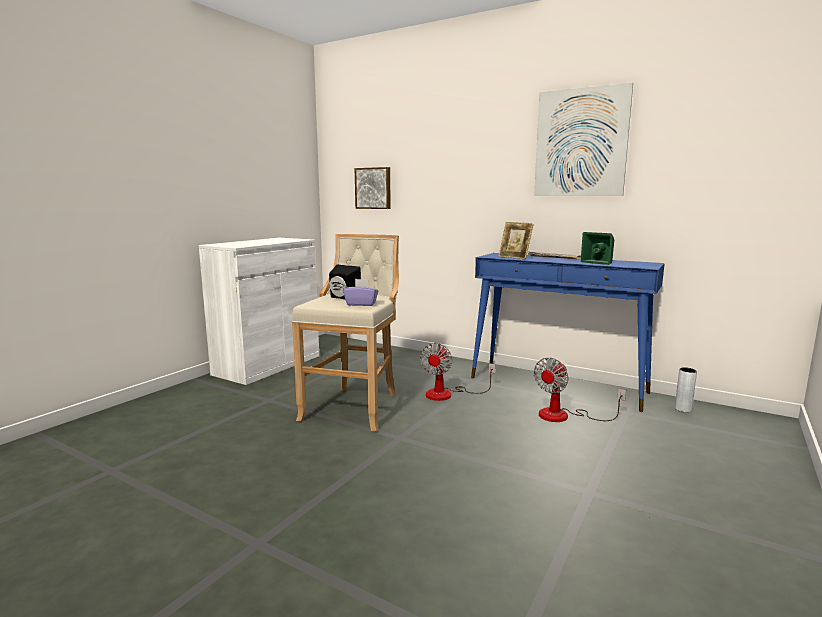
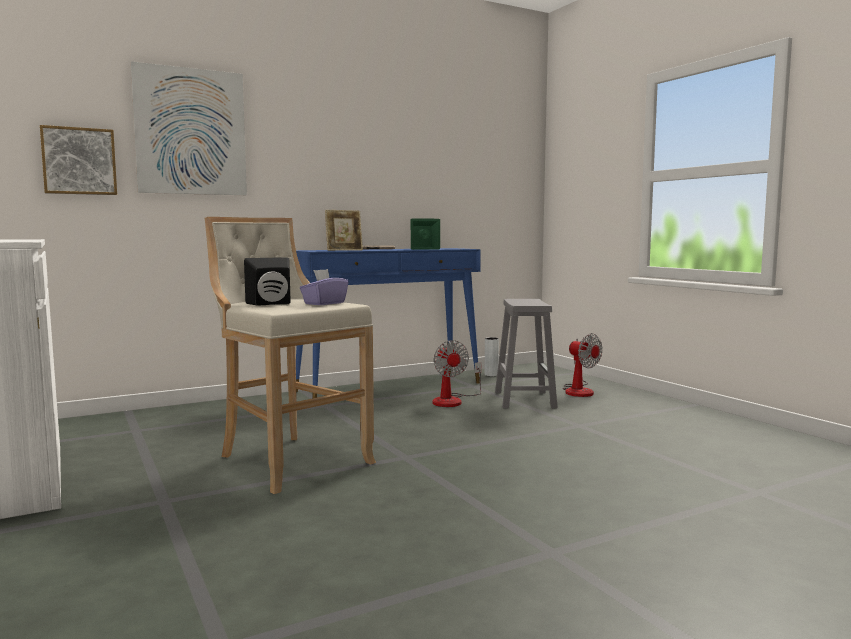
camera: 60 degrees left, 5 degrees down
(447, 394) = (336, 420): fan -> fan (579, 390)
(580, 143) = (374, 129): picture -> picture (191, 132)
(628, 444) = (524, 399): none -> grey stool

